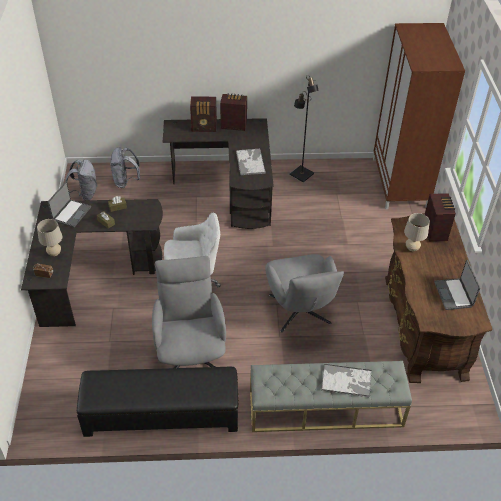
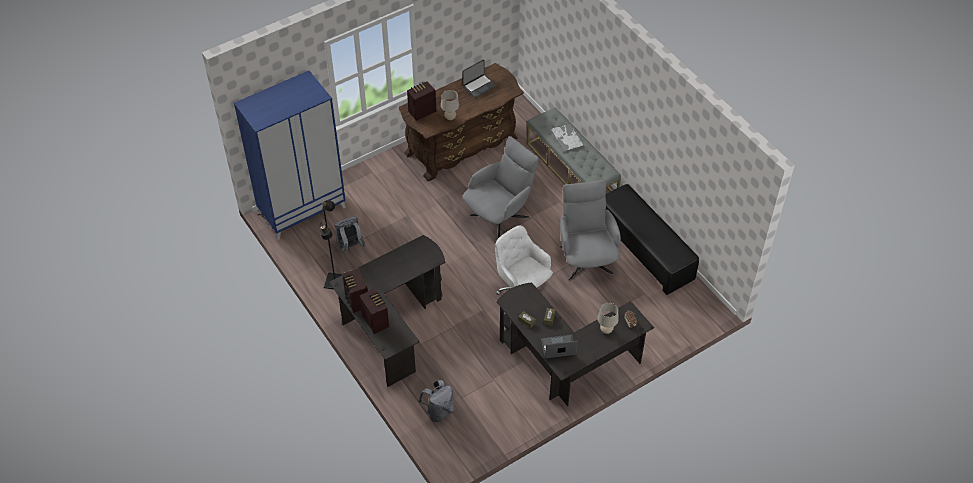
camera: 120 degrees left, 5 degrees up
(85, 194) = (478, 434): grey backpack -> grey backpack (350, 247)
(190, 352) = (586, 259): grey armchair -> grey armchair turned 120 degrees clockwise
(250, 162) = (403, 263): tray -> none
(400, 183) = (302, 209): brown wardrobe -> blue wardrobe

